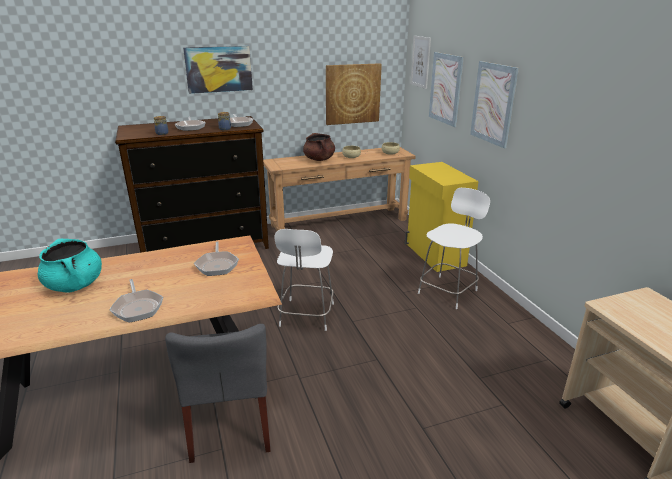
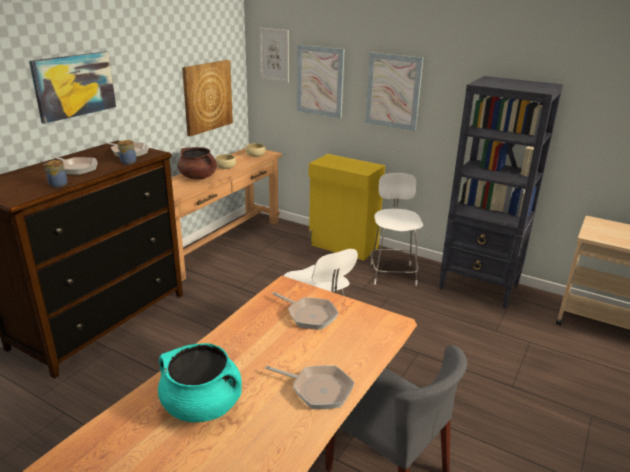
camera: 40 degrees left, 0 degrees up
(522, 336) = (479, 287): none -> black bookcase

